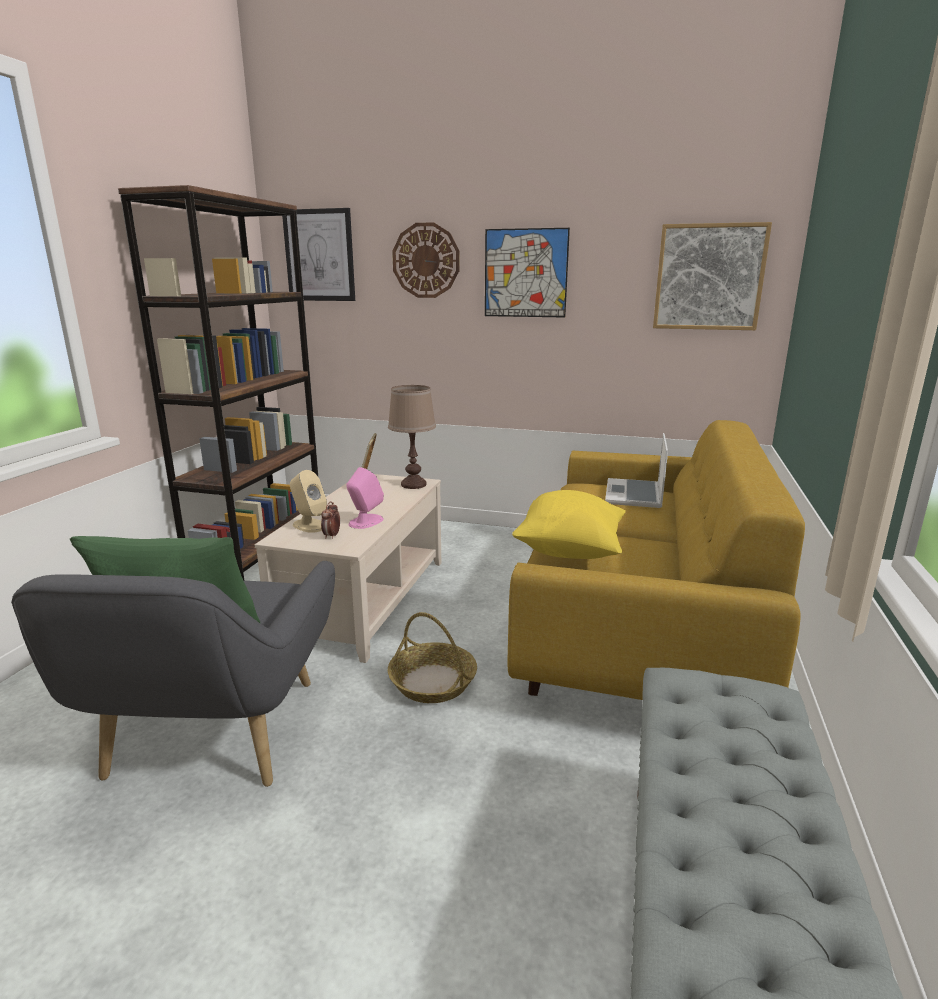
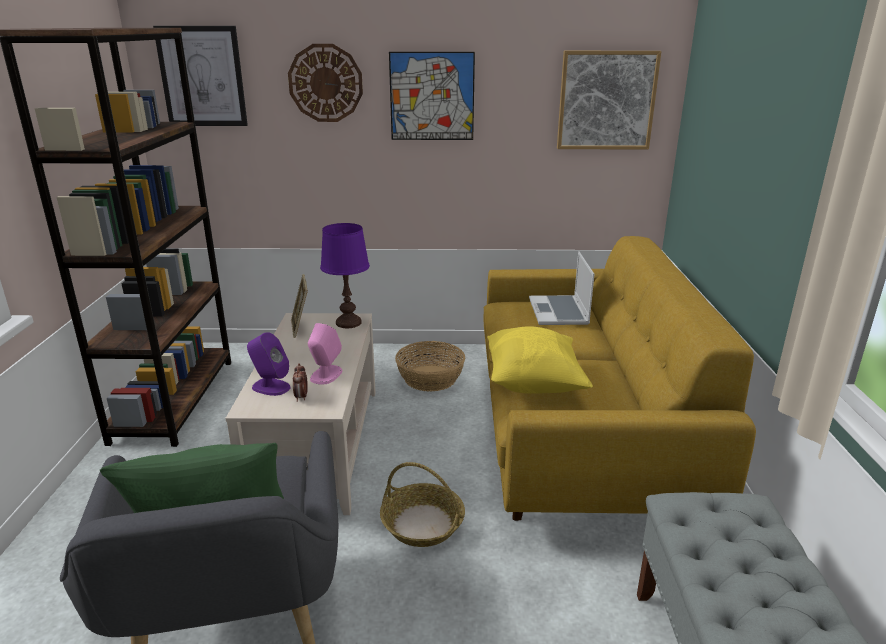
camera: 15 degrees left, 5 degrees up
(309, 525) = (270, 387): beige speaker -> purple speaker
(414, 484) = (349, 322): brown table lamp -> purple table lamp
(501, 557) = (430, 378): none -> basket

